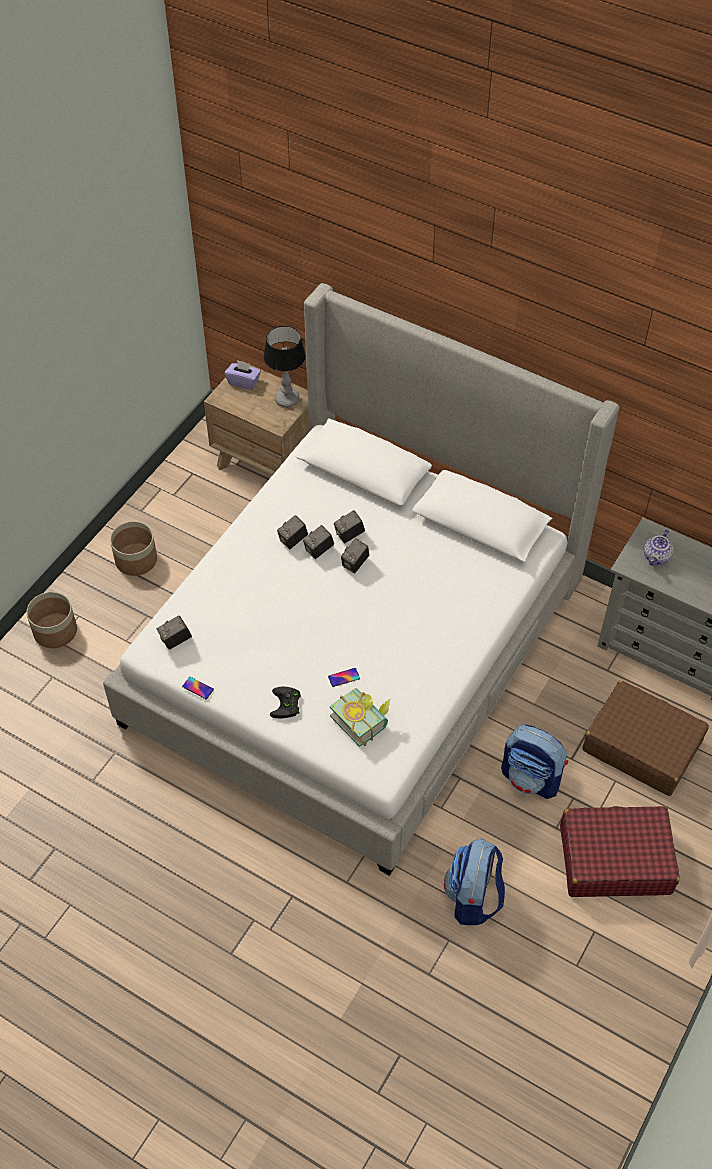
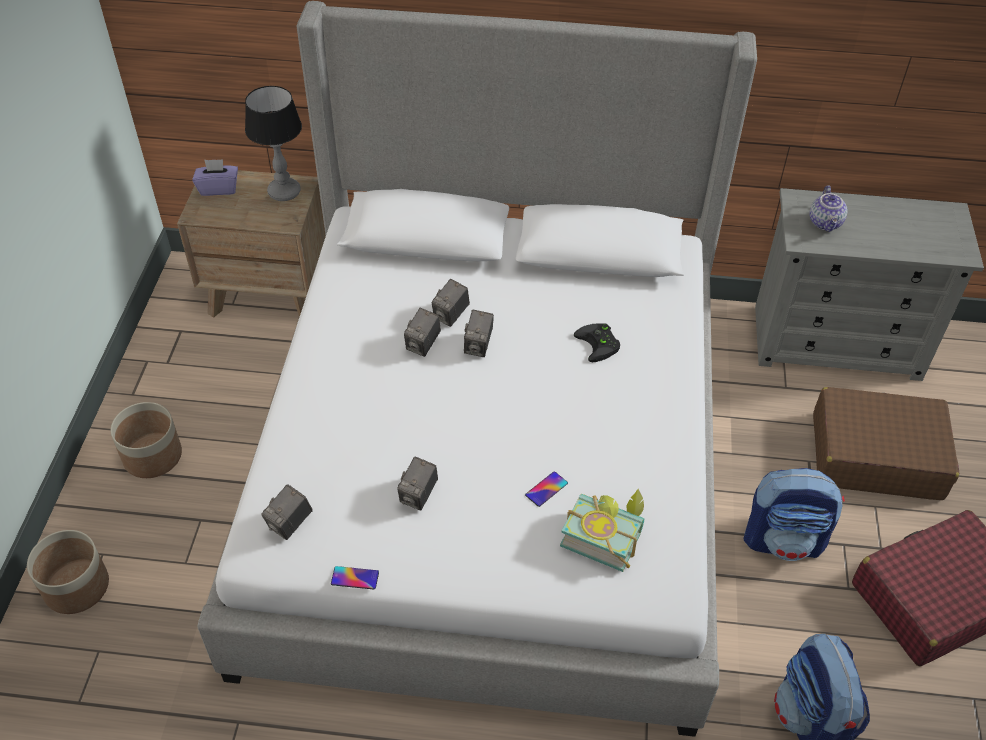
camera: 25 degrees left, 5 degrees down
(286, 705) = (492, 554): black game controller -> black game controller (600, 345)
(293, 540) = (383, 344): camera -> camera (418, 495)

